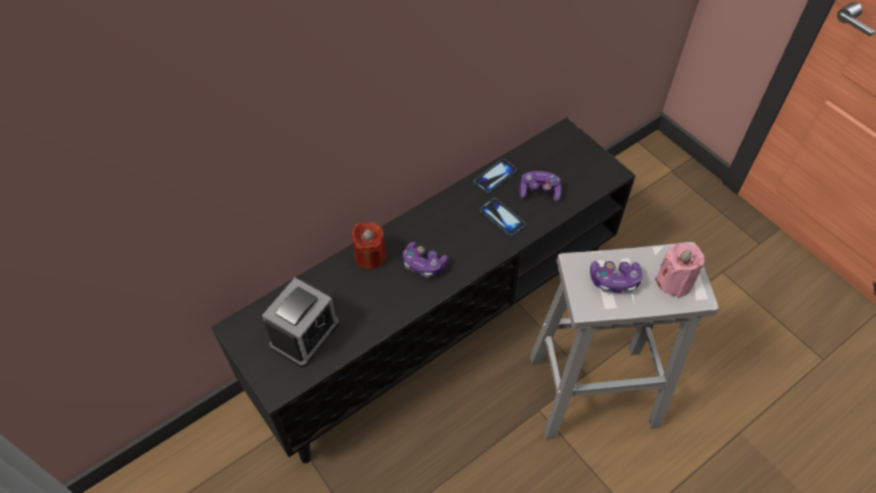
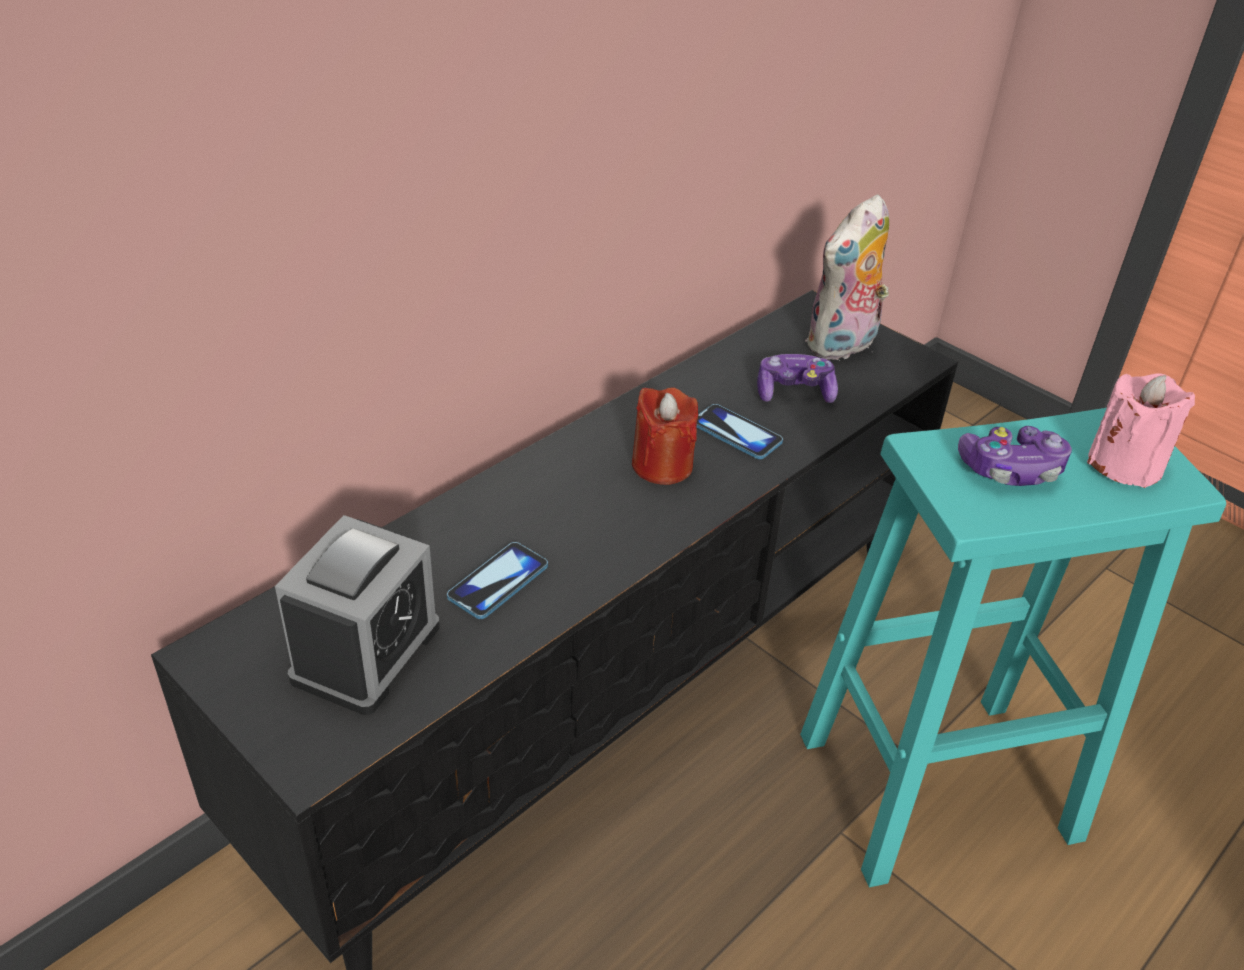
camera: 10 degrees left, 15 degrees down
(370, 256) = (489, 508): red candle -> red candle (662, 465)
(423, 264) = (600, 515): game controller -> none
(495, 176) = (707, 375): phone -> phone (498, 582)
(573, 160) = (842, 346): none -> plush toy
(595, 390) = (941, 785): white stool -> turquoise stool

